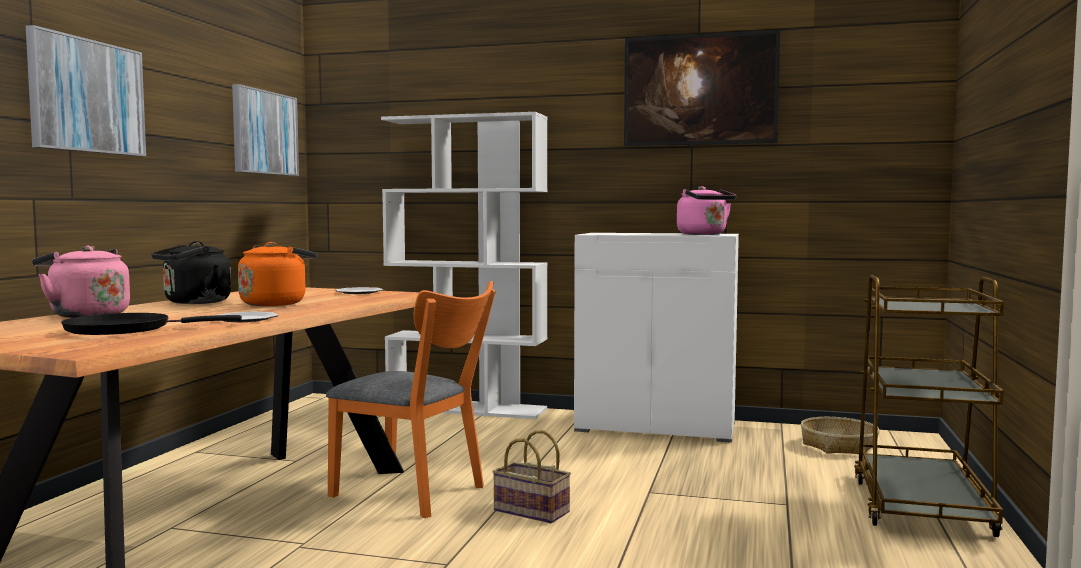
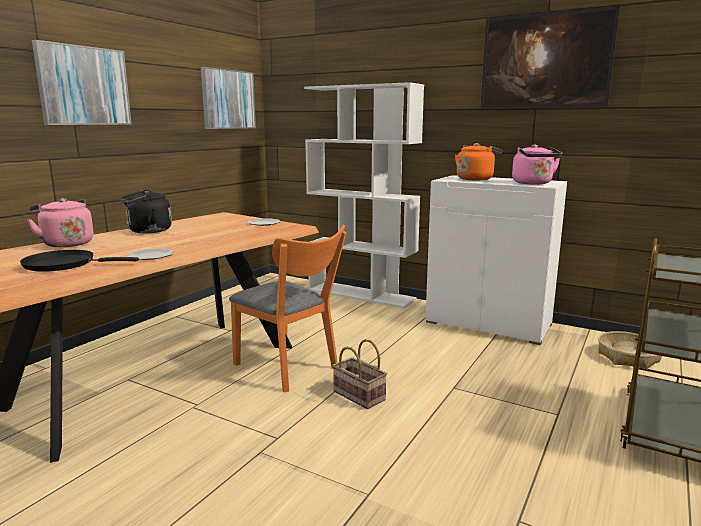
camera: 15 degrees right, 10 degrees up
(276, 303) = (195, 235): orange kettle -> orange kettle (475, 179)

